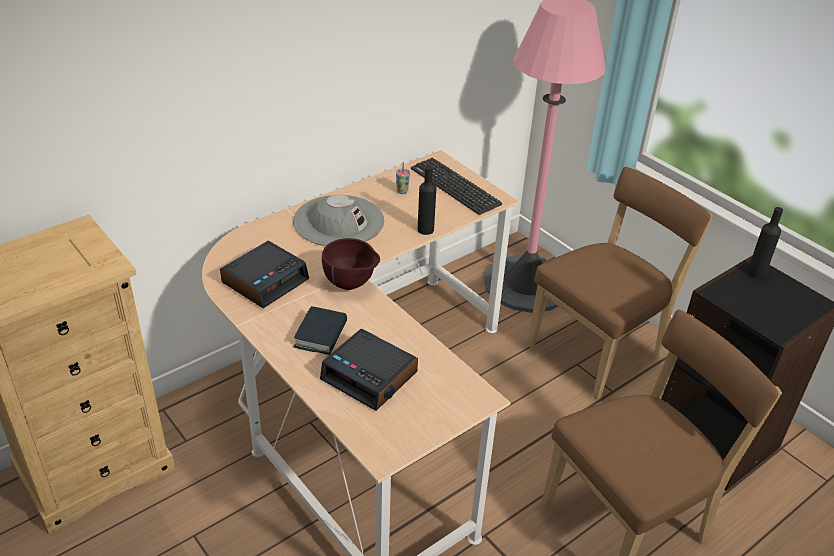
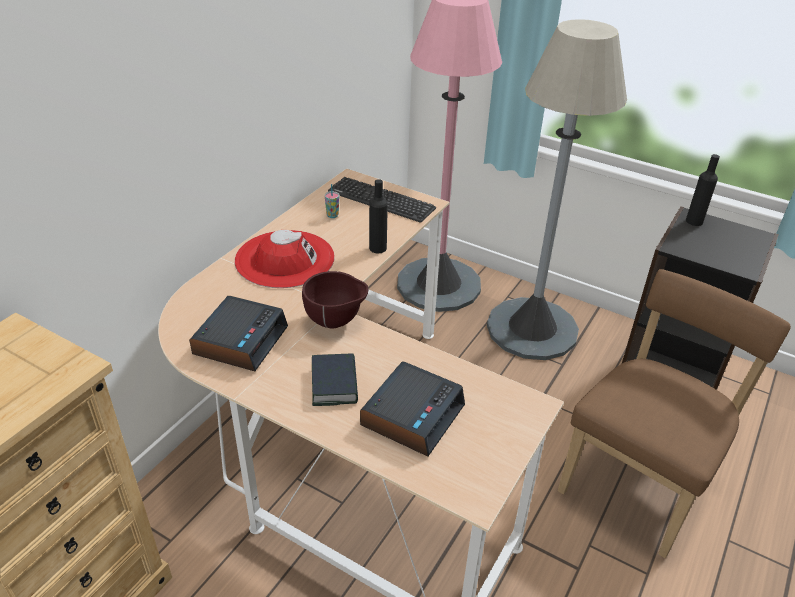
camera: 20 degrees left, 0 degrees up
(338, 221) = (284, 259): grey hat -> red hat
(370, 376) = (412, 414): alarm clock -> alarm clock turned 75 degrees counterclockwise
(600, 349) = (532, 329): brown chair -> grey floor lamp

